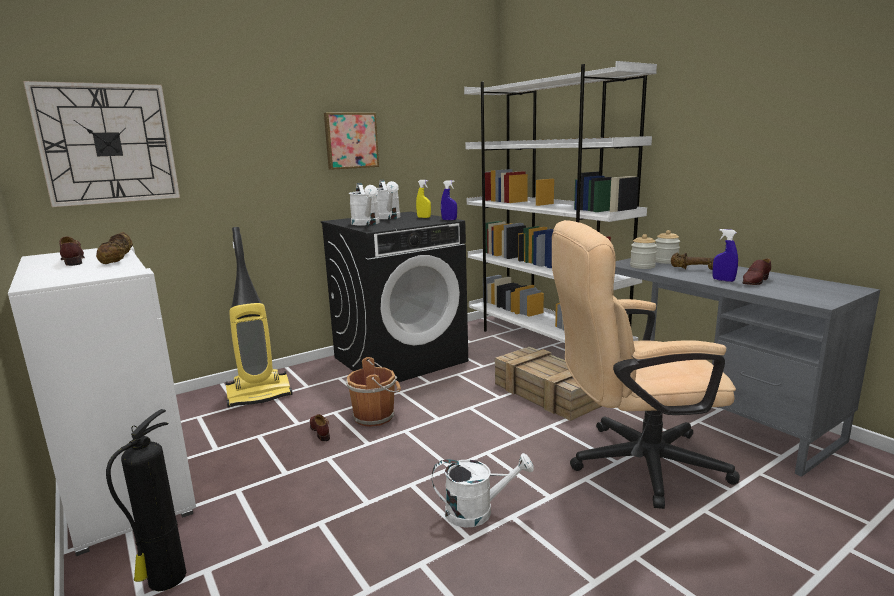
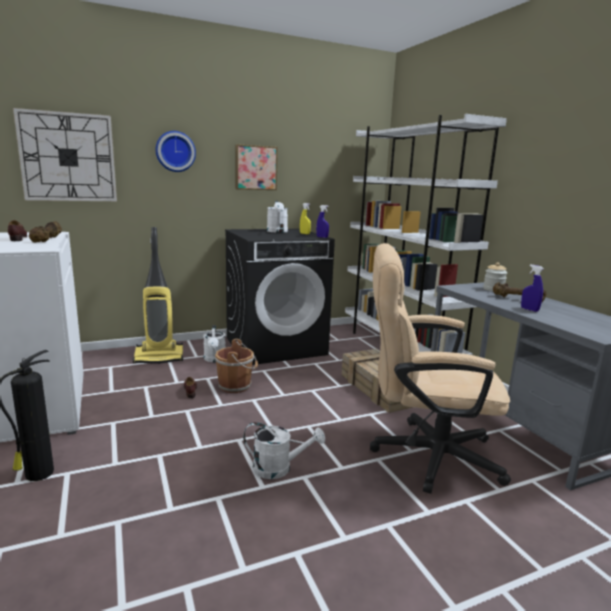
camera: 10 degrees right, 0 degrees up
(250, 127) = (175, 151): none -> wall clock
(367, 224) = (256, 234): white watering can -> white watering can (215, 359)
(642, 266) = (468, 291): jar -> none
(755, 281) = (557, 314): brown shoe -> none

